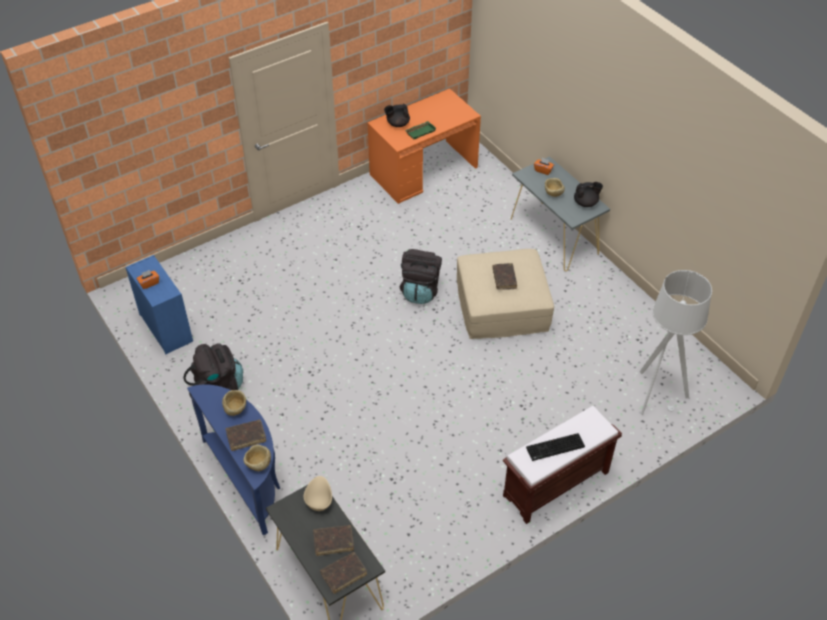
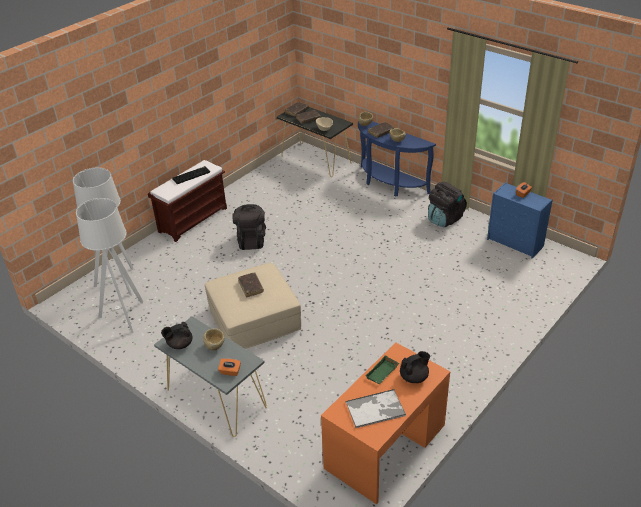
camera: 165 degrees right, 10 degrees down
(420, 290) = (331, 315): black backpack -> black backpack (251, 240)
(438, 110) = (375, 409): none -> tray
(646, 343) = (125, 317): none -> grey floor lamp

